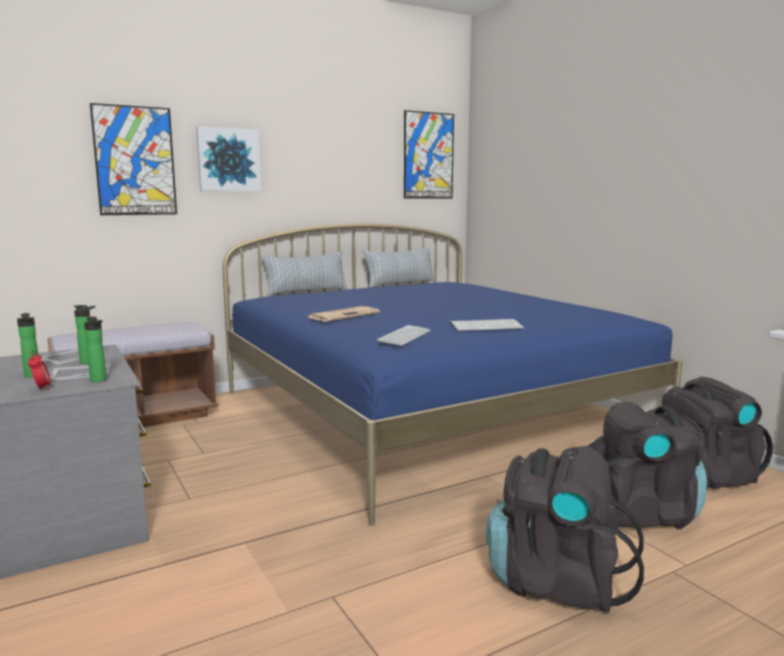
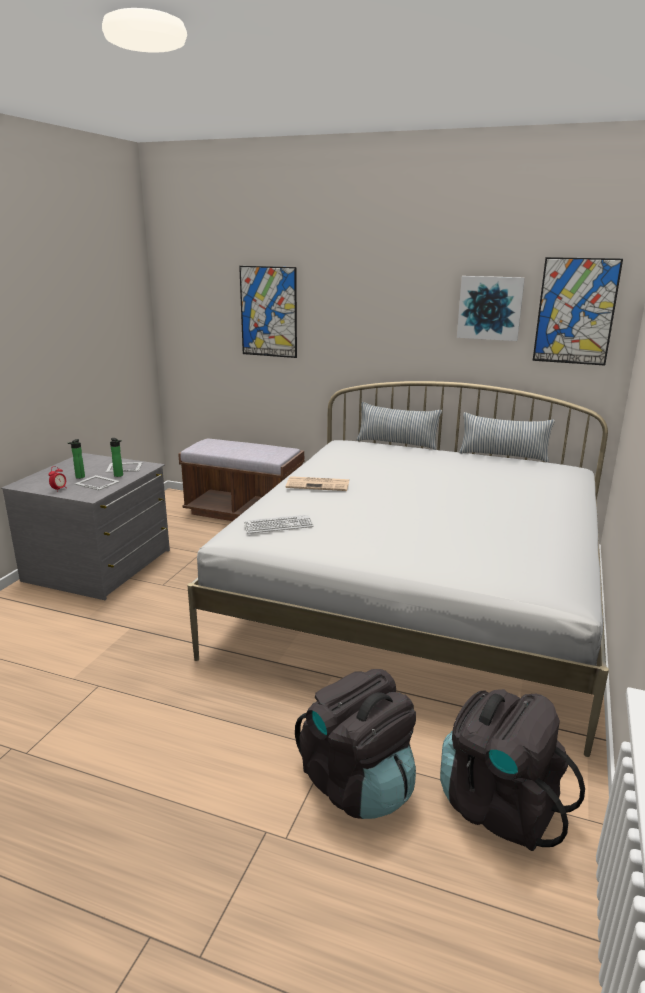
camera: 50 degrees right, 10 degrees up
(99, 380) = (87, 493): bottle -> none
(228, 160) = (342, 312): picture -> picture (490, 308)
(429, 412) = (419, 598): blue bed -> white bed
(487, 326) = (367, 540): keyboard -> none
(556, 582) = (191, 771): black backpack -> none

